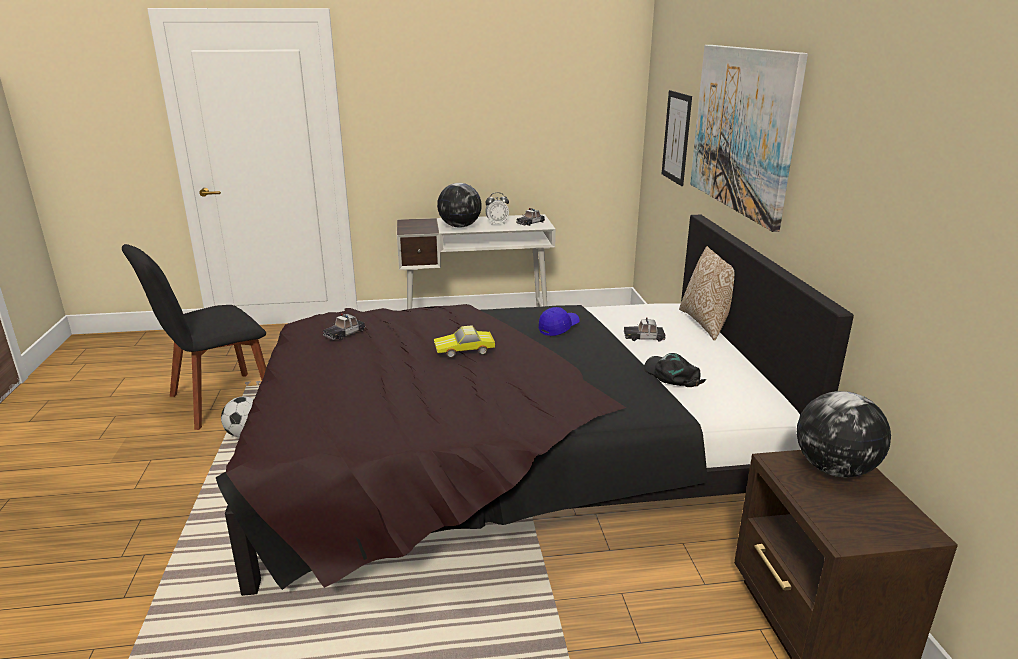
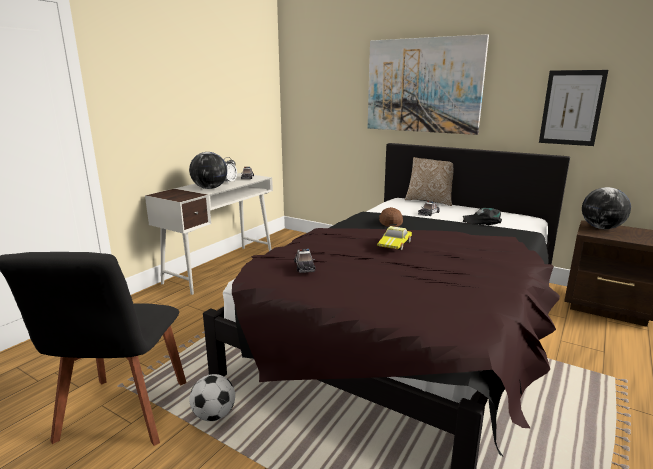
camera: 50 degrees left, 5 degrees down
(558, 328) = (389, 222): blue cap -> brown cap
(676, 137) = (335, 103): picture -> picture (571, 108)

